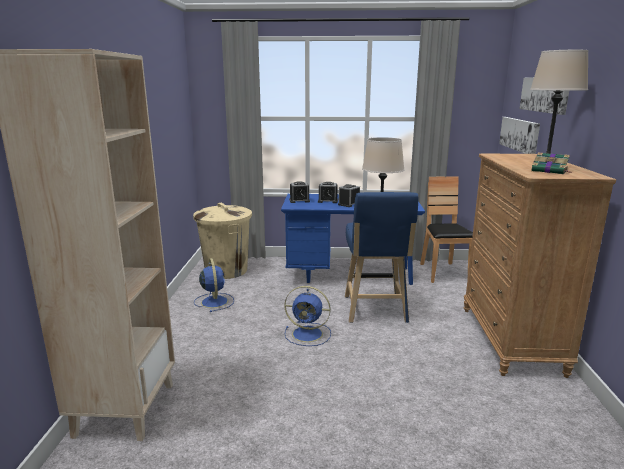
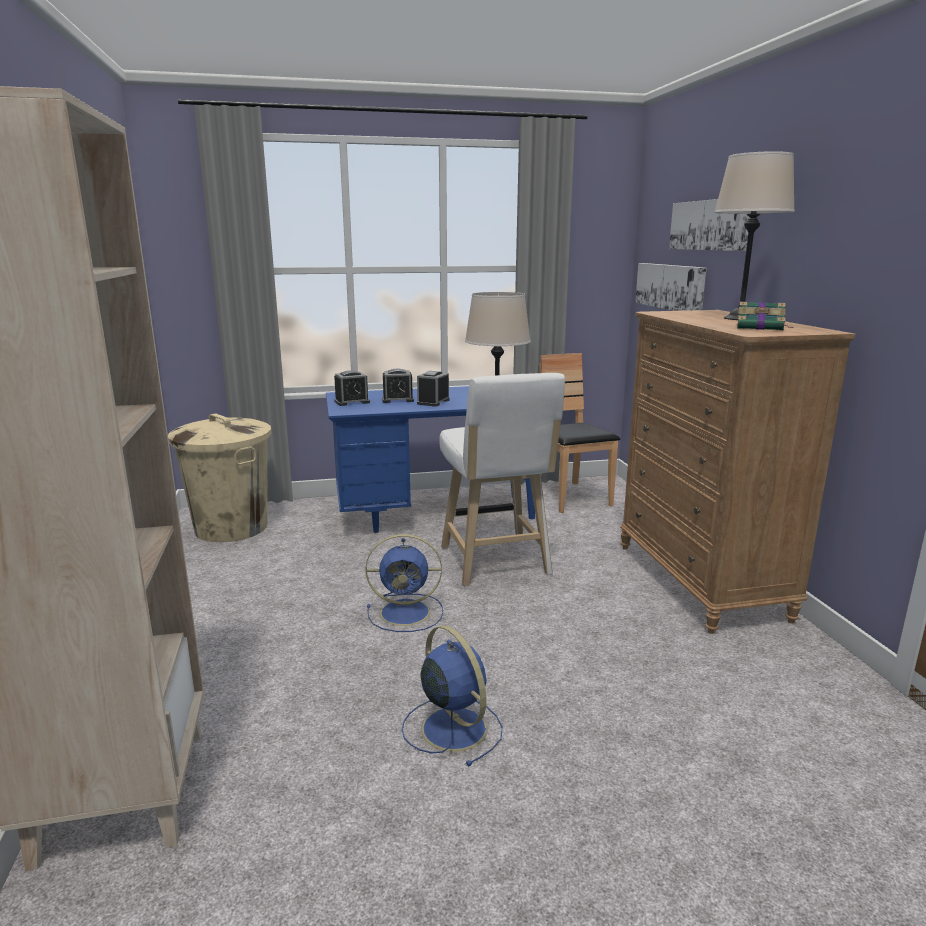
camera: 15 degrees left, 0 degrees up
(214, 301) = (228, 580): blue fan -> blue fan (452, 727)
(375, 311) = (496, 563): blue stool -> white stool

